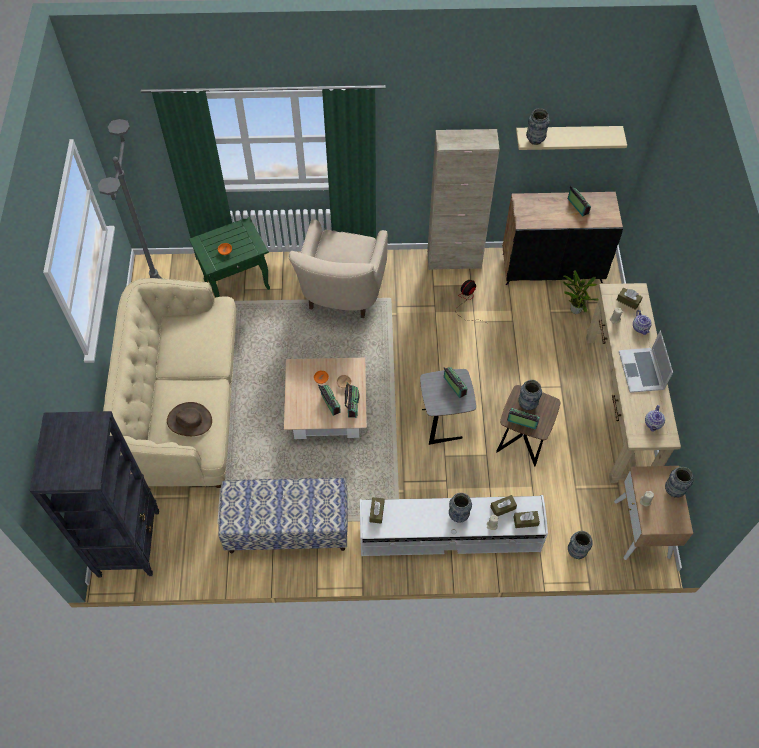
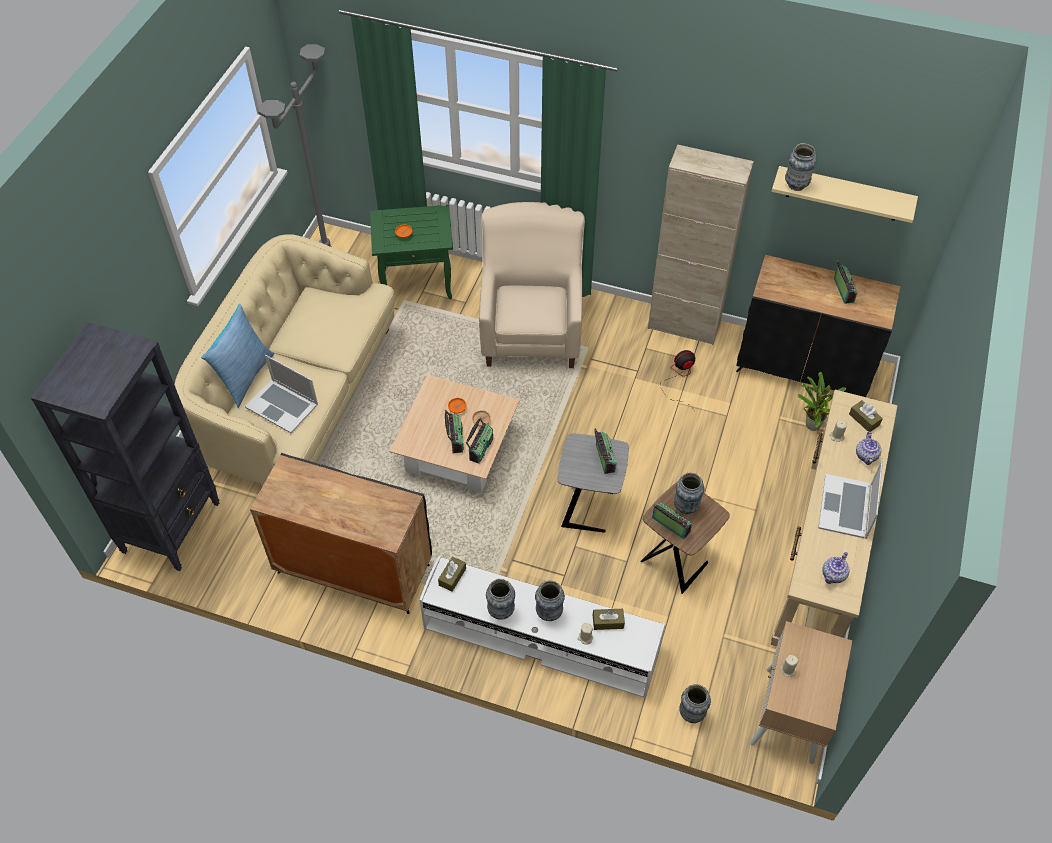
camera: 20 degrees right, 5 degrees down
(147, 406) = (245, 377): none -> pillow
(189, 420) = (282, 405): brown hat -> laptop
(287, 528) = (353, 569): bench -> black cabinet
(341, 295) = (531, 328): beige armchair -> beige armchair turned 150 degrees clockwise
(525, 521) = (629, 647): brown tissue box -> none
(673, 490) = (831, 668): vase -> vase (501, 611)

